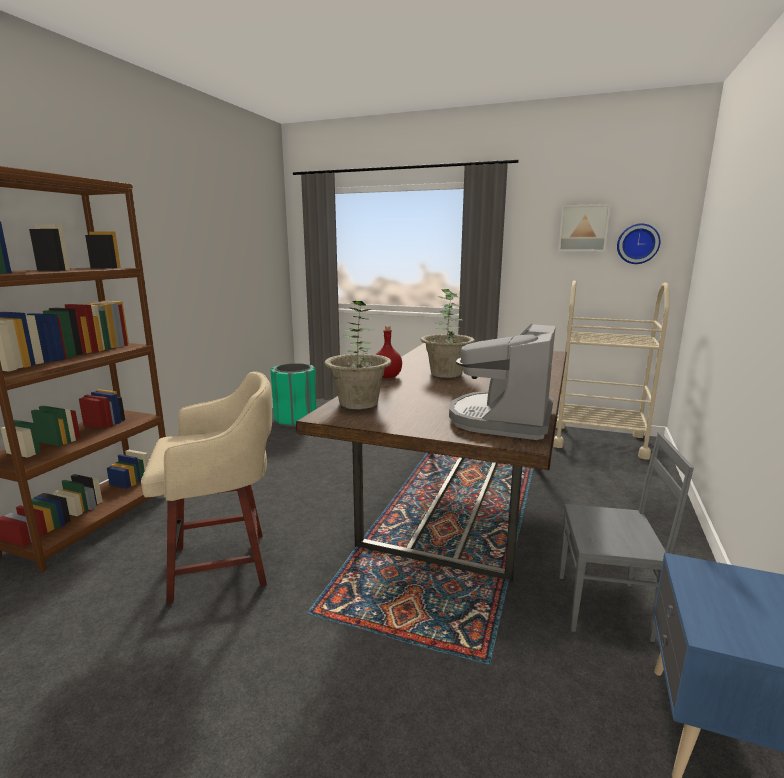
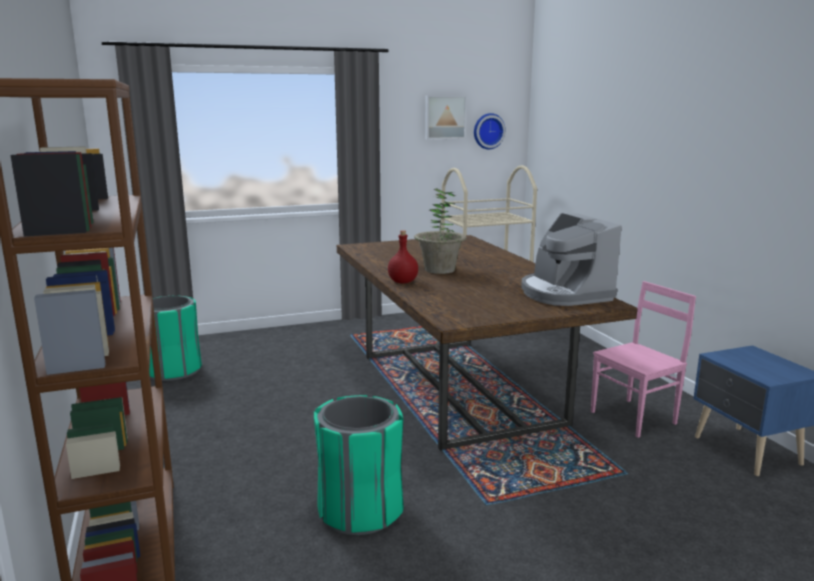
camera: 40 degrees left, 0 degrees up
(224, 565) = (360, 510): beige stool -> green trash can
(358, 403) = (446, 307): potted plant -> none
(605, 607) = (635, 418): grey chair -> pink chair

